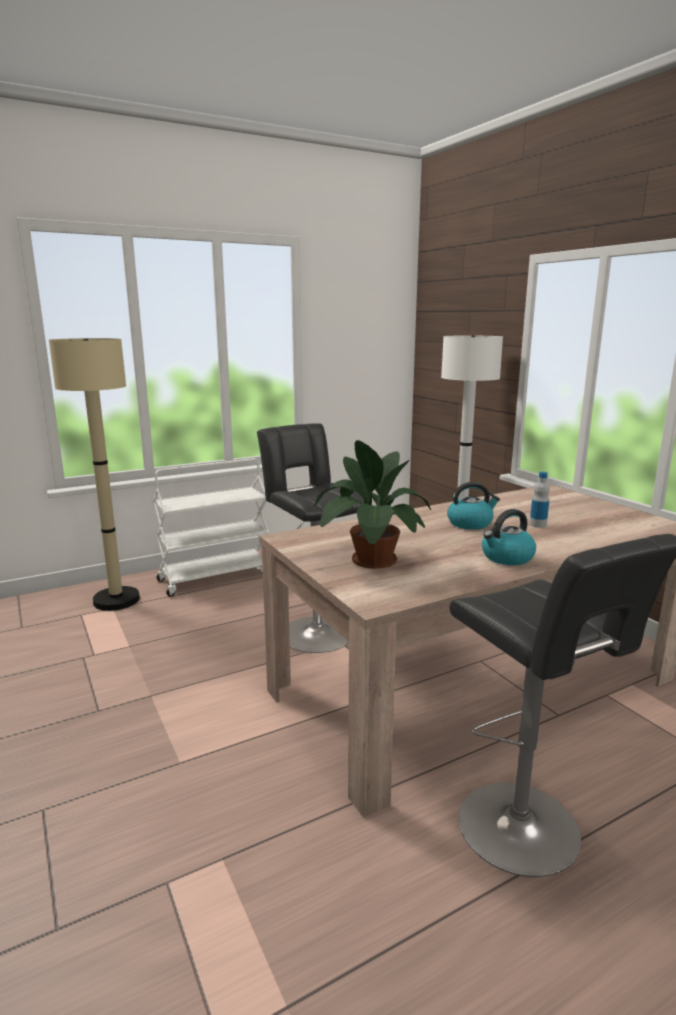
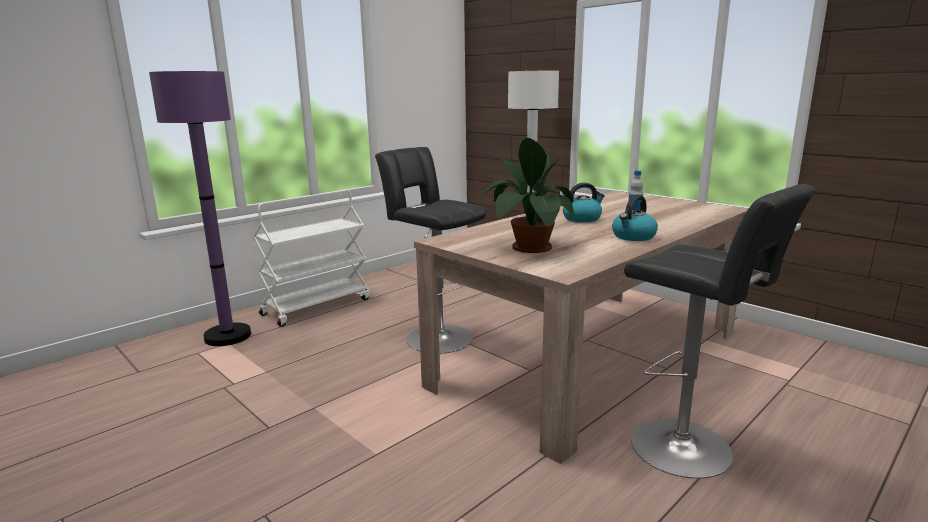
camera: 15 degrees left, 0 degrees up
(116, 600) = (228, 336): beige floor lamp -> purple floor lamp

